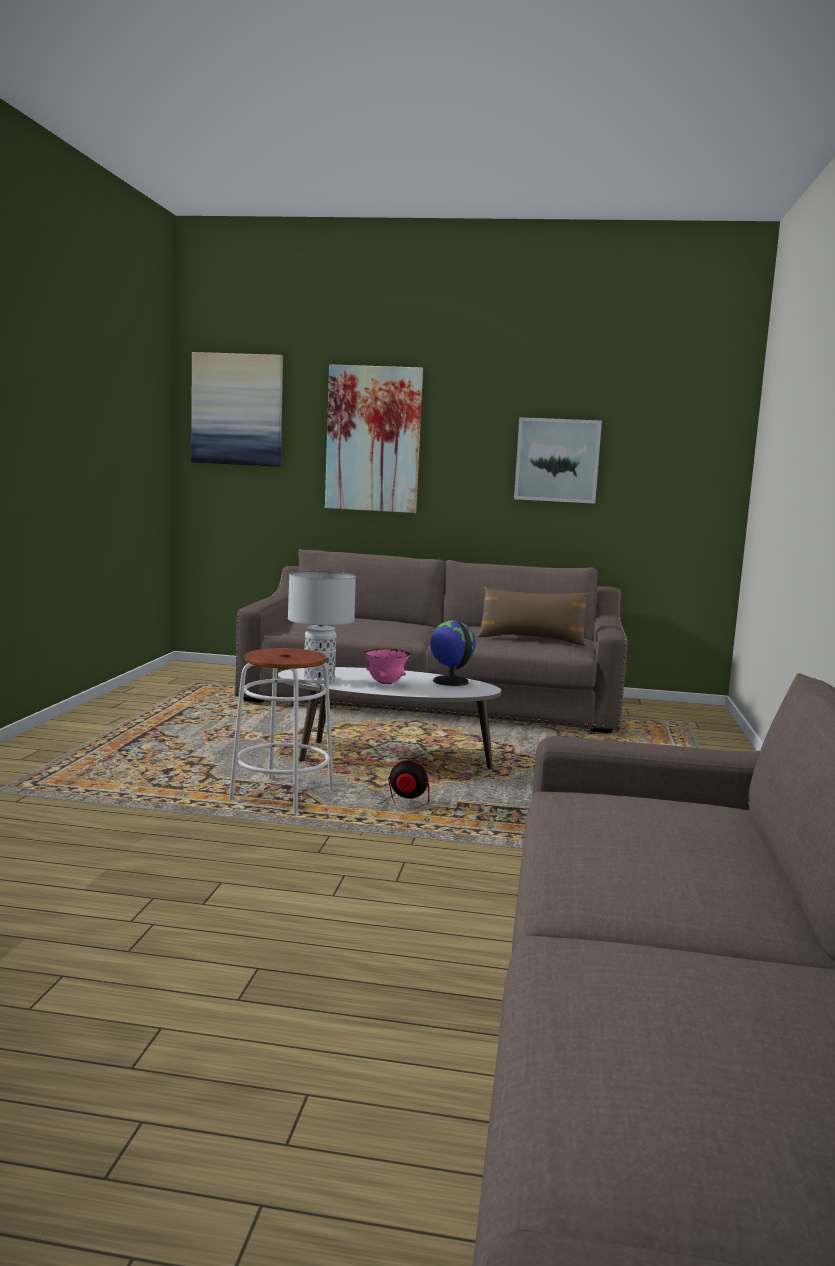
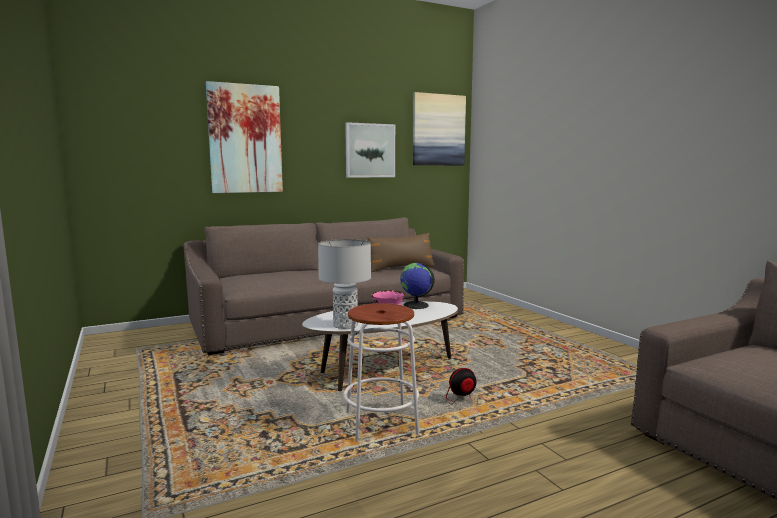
camera: 35 degrees left, 0 degrees up
(237, 409) = (125, 116): picture -> picture (438, 130)

